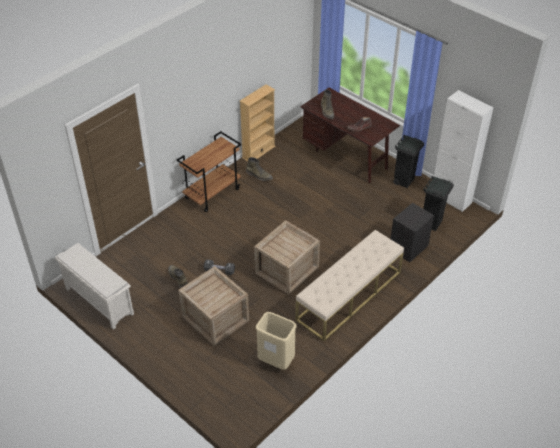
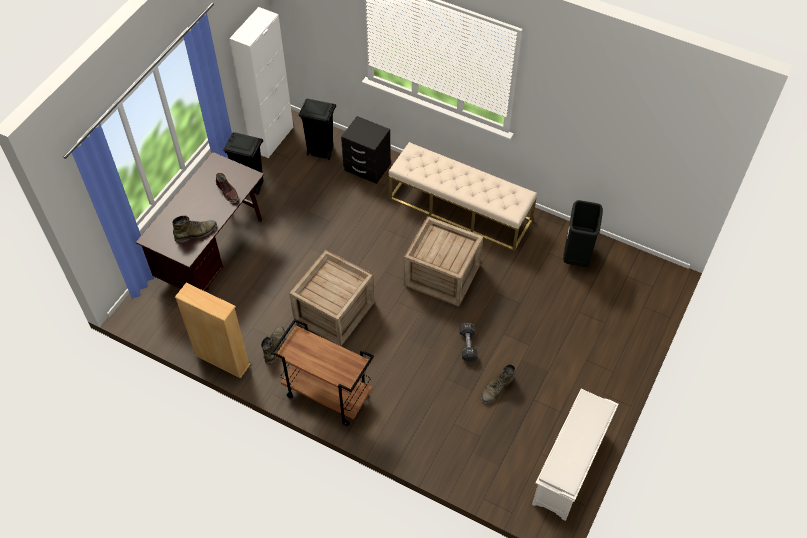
camera: 105 degrees left, 10 degrees up
(215, 318) = (542, 329): crate -> crate (333, 312)
(276, 361) = (576, 256): beige trash can -> black trash can

